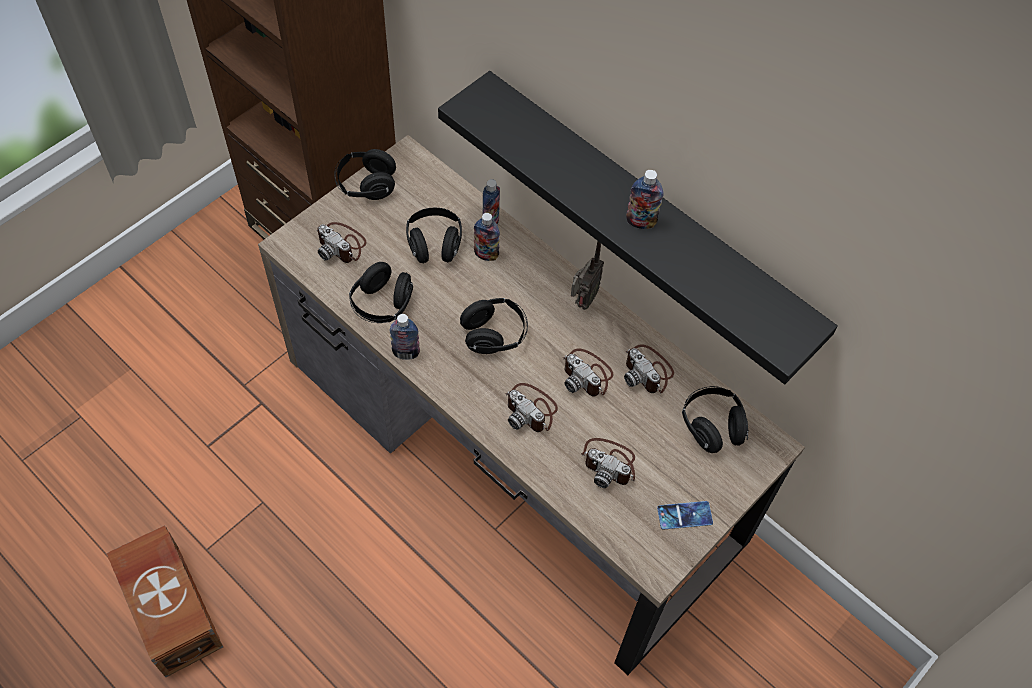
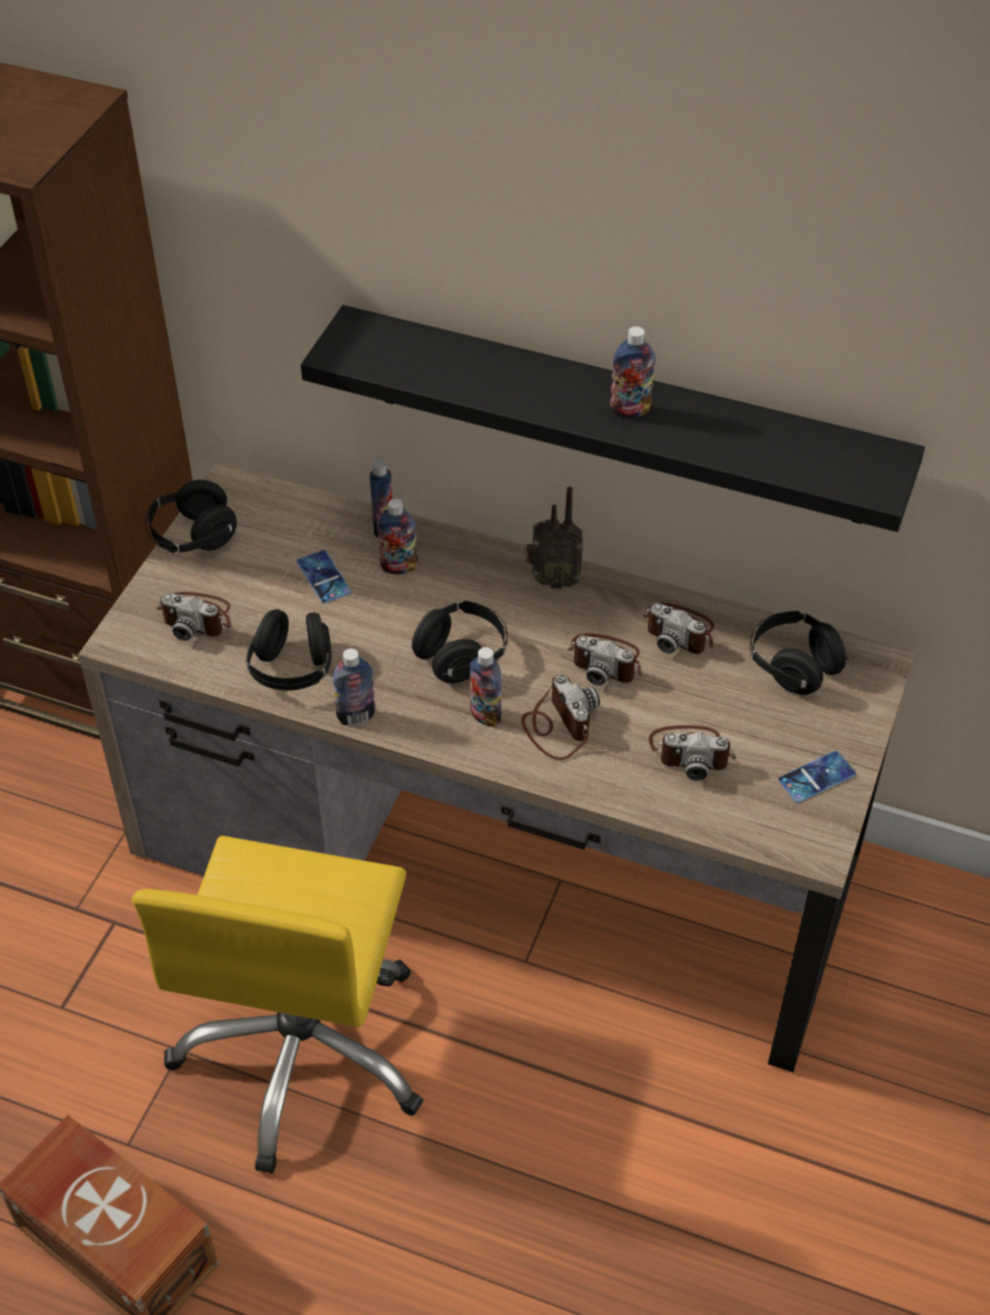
camera: 20 degrees left, 10 degrees down
(333, 533) = (304, 1051): none -> yellow office chair
(434, 244) = (323, 577): black headphones -> phone
(488, 384) = (485, 715): none -> bottle
(531, 409) = (558, 725): camera -> camera turned 135 degrees counterclockwise
(582, 301) = (553, 580): radio -> radio turned 90 degrees clockwise

